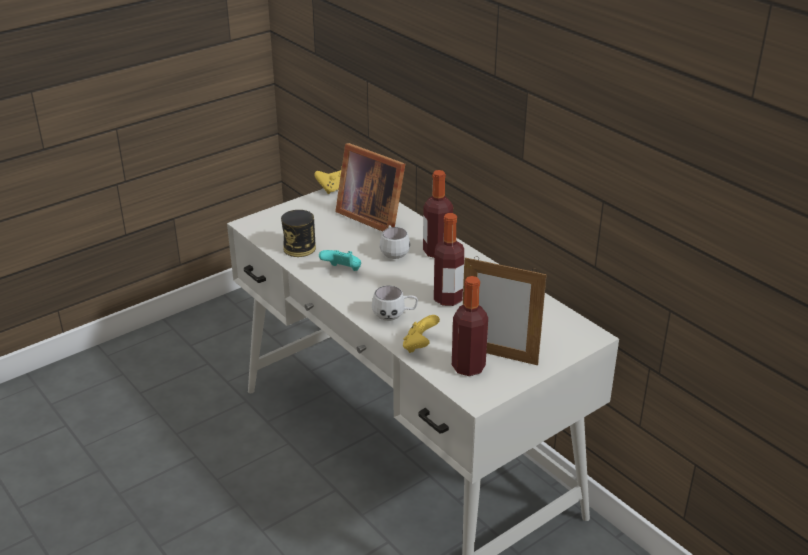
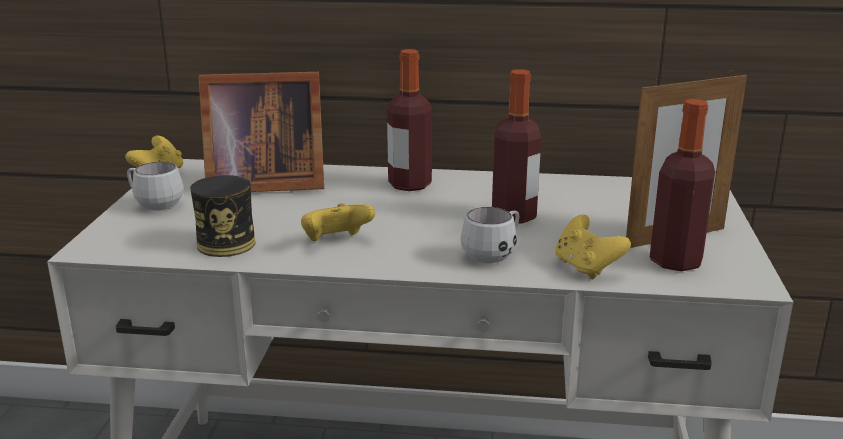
camera: 45 degrees left, 10 degrees down
(342, 271) = (336, 242): turquoise game controller -> yellow game controller
(393, 252) = (360, 202): white mug -> white mug (154, 204)

